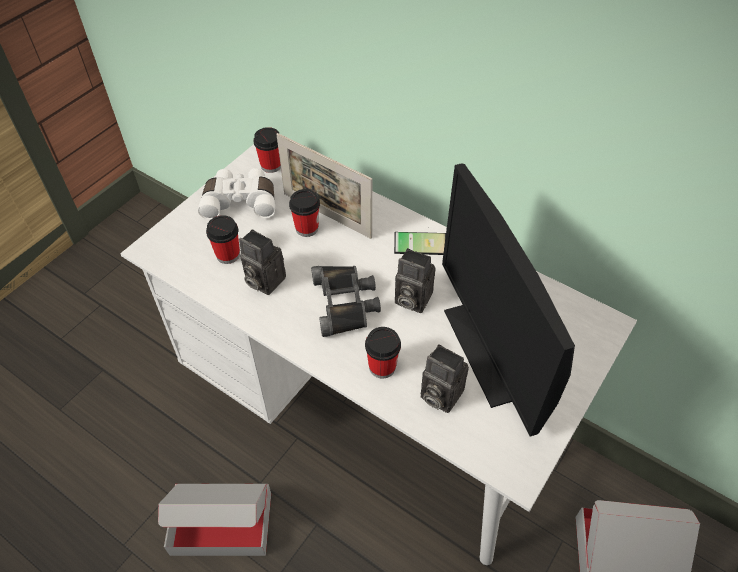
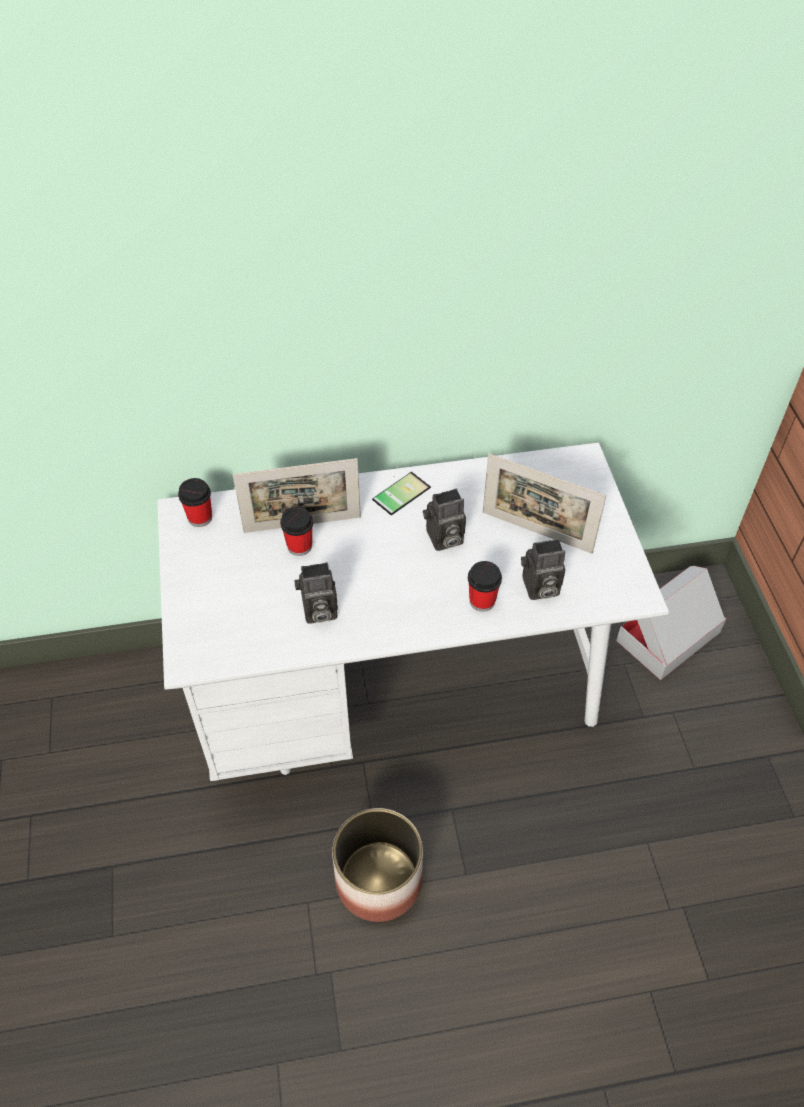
camera: 45 degrees left, 0 degrees up
(222, 523) = (378, 879): cardboard box -> planter
(228, 255) = (262, 615): cup -> none
(240, 201) = (213, 565): white binoculars -> none
(345, 302) = (401, 578): black binoculars -> none
(491, 350) = (536, 532): monitor -> picture frame

